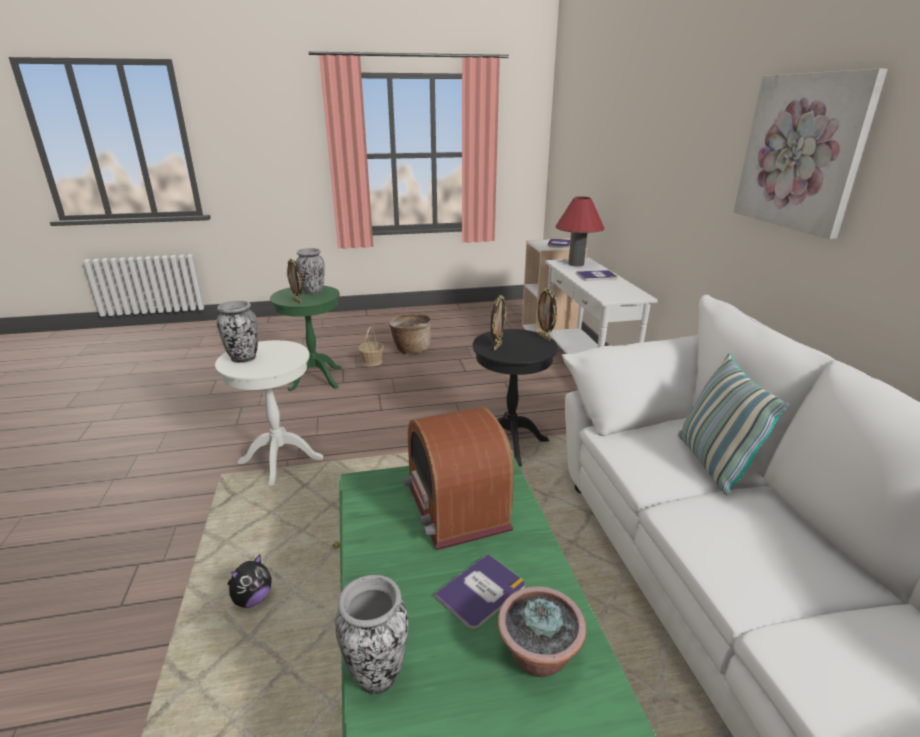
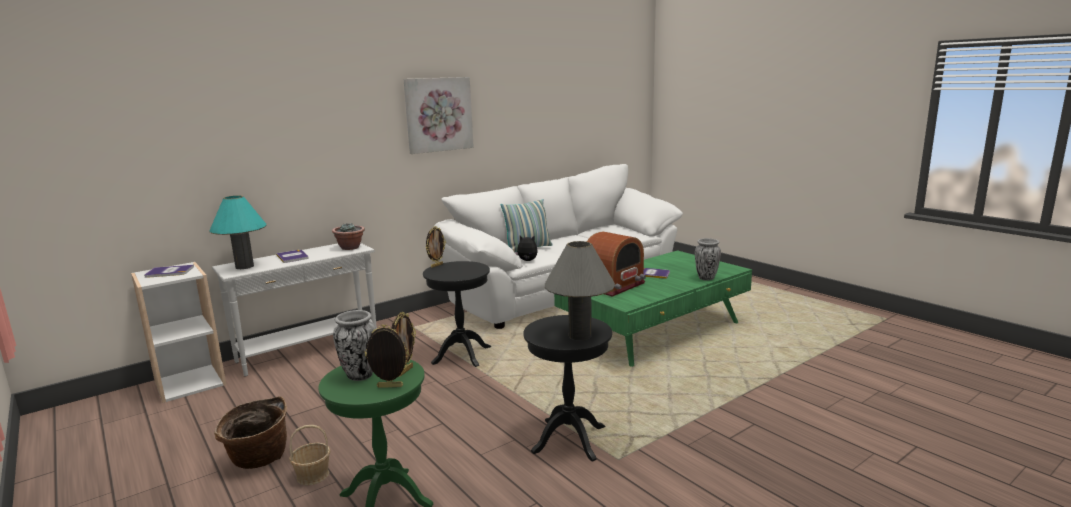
camera: 115 degrees left, 10 degrees down
(244, 359) = (580, 335): vase -> grey table lamp
(252, 599) = (690, 386): plush toy -> plush toy (527, 261)
(280, 460) = (569, 439): white side table -> black side table
(497, 346) = (466, 273): picture frame -> picture frame (389, 387)
(538, 658) = (664, 264): potted plant -> potted plant (350, 247)
(576, 264) = (244, 266): red table lamp -> turquoise table lamp

